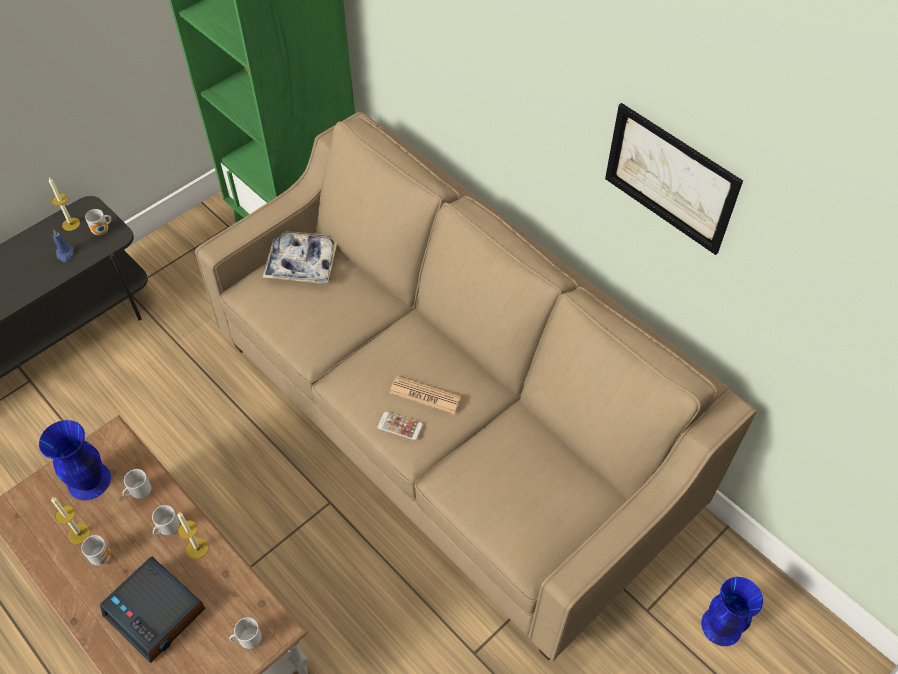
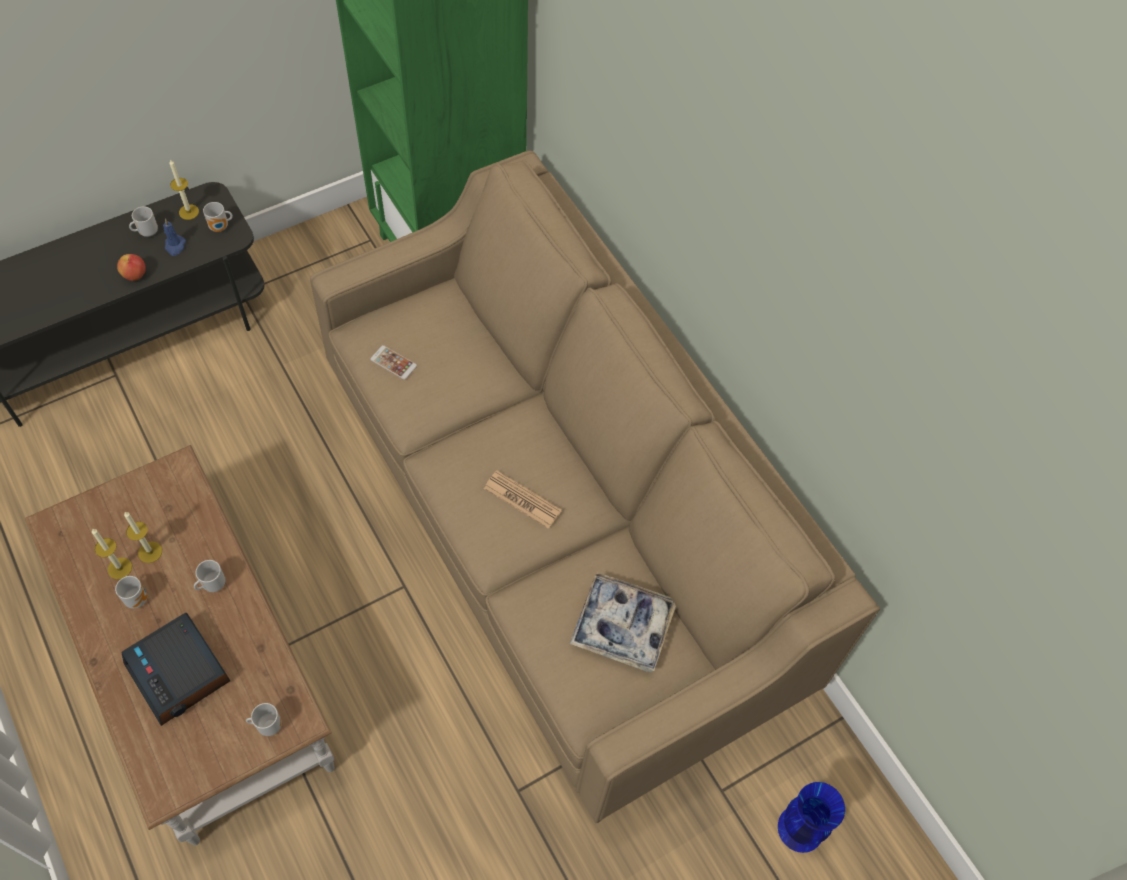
camera: 10 degrees right, 5 degrees up
(35, 284) = (135, 275): none -> apple
(88, 481) = (142, 513): blue vase -> none
(140, 492) = (193, 537): mug -> mug (147, 232)
(197, 548) = (238, 613): candle -> candle (150, 552)
(302, 262) = (427, 313): tray -> tray (622, 626)
(400, 426) = (485, 528): phone -> phone (393, 363)
(670, 178) = (826, 333): picture -> none

